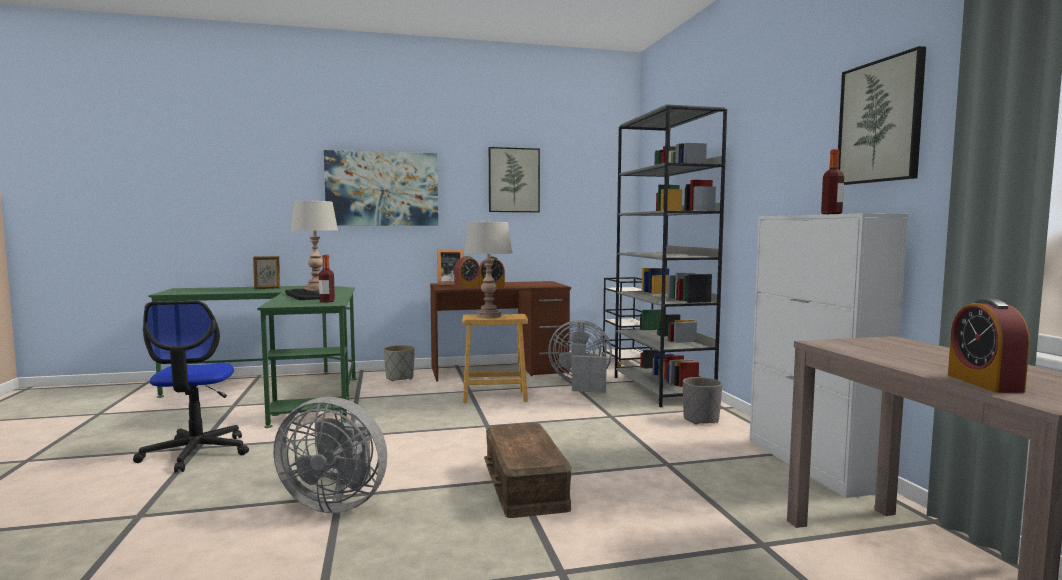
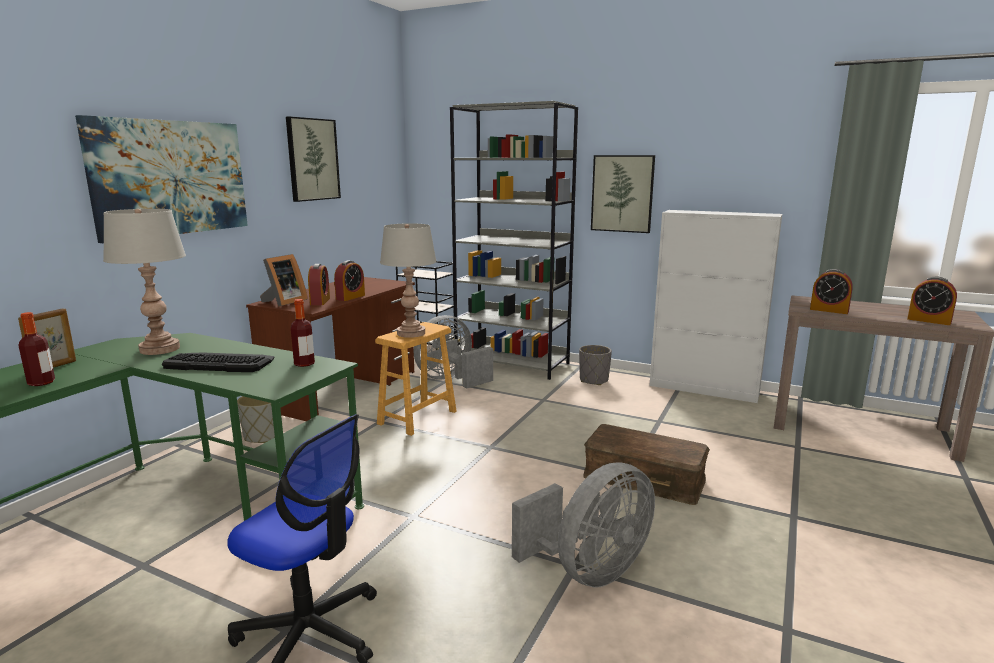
camera: 50 degrees left, 10 degrees up
(831, 214) = (739, 214): bottle -> bottle (41, 383)
(861, 349) = (829, 310): none -> alarm clock
(880, 122) = (755, 147): picture -> picture (622, 193)

